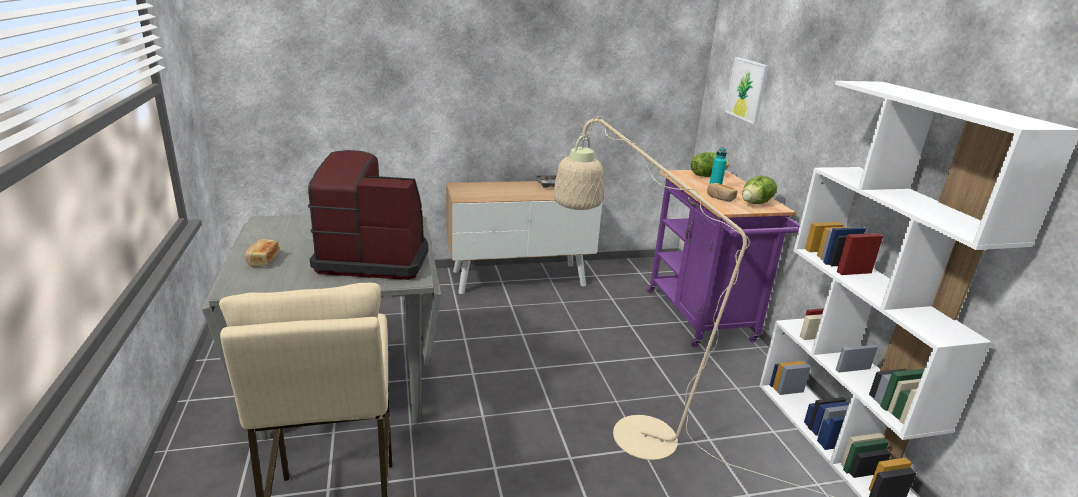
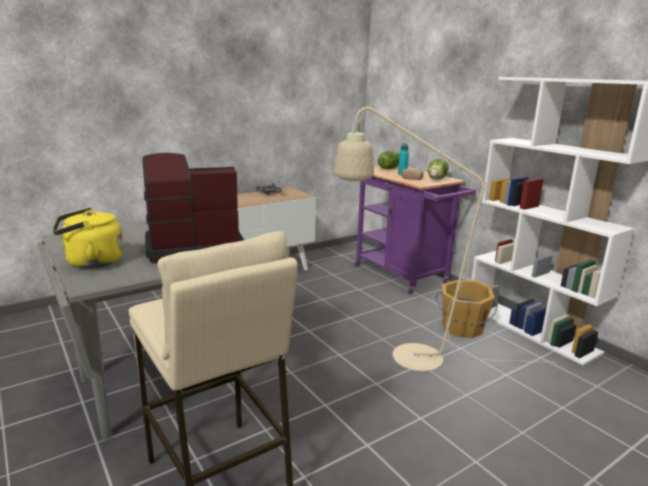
camera: 20 degrees left, 5 degrees down
(262, 260) = (91, 262): bread -> yellow kettle
(732, 413) = (462, 328): none -> orange bucket
(747, 90) = (406, 103): picture -> none

